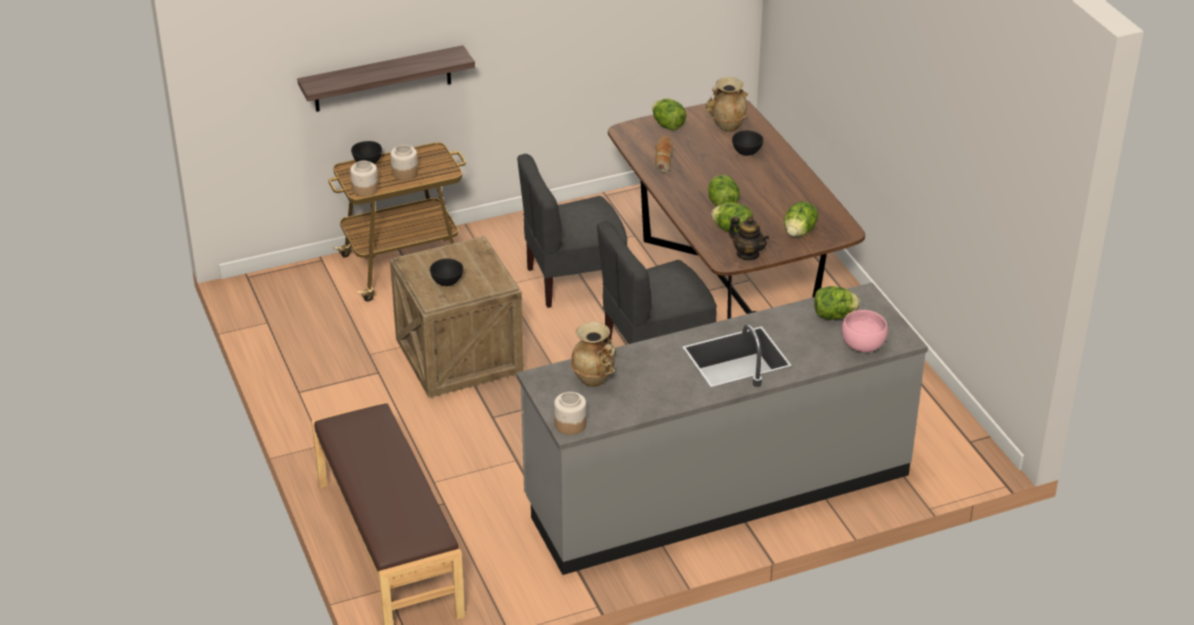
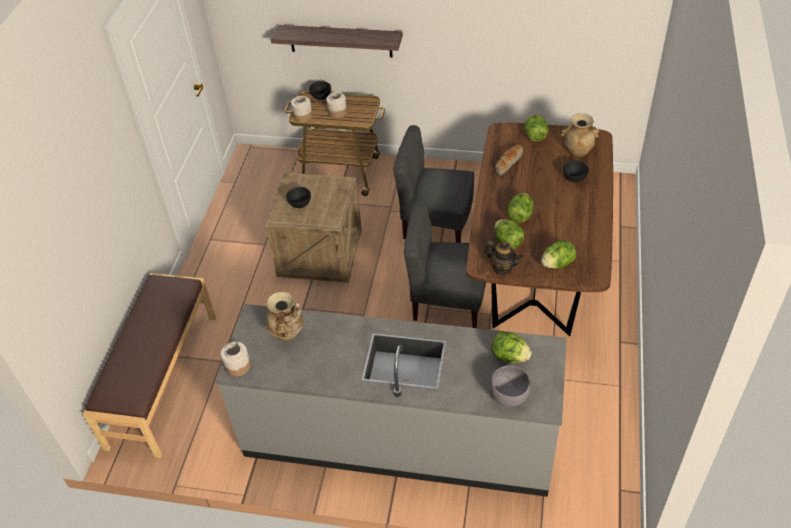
camera: 35 degrees right, 10 degrees up
(748, 254) = (502, 267): teapot -> teapot turned 45 degrees counterclockwise
(862, 345) = (508, 396): pink bowl -> grey bowl

